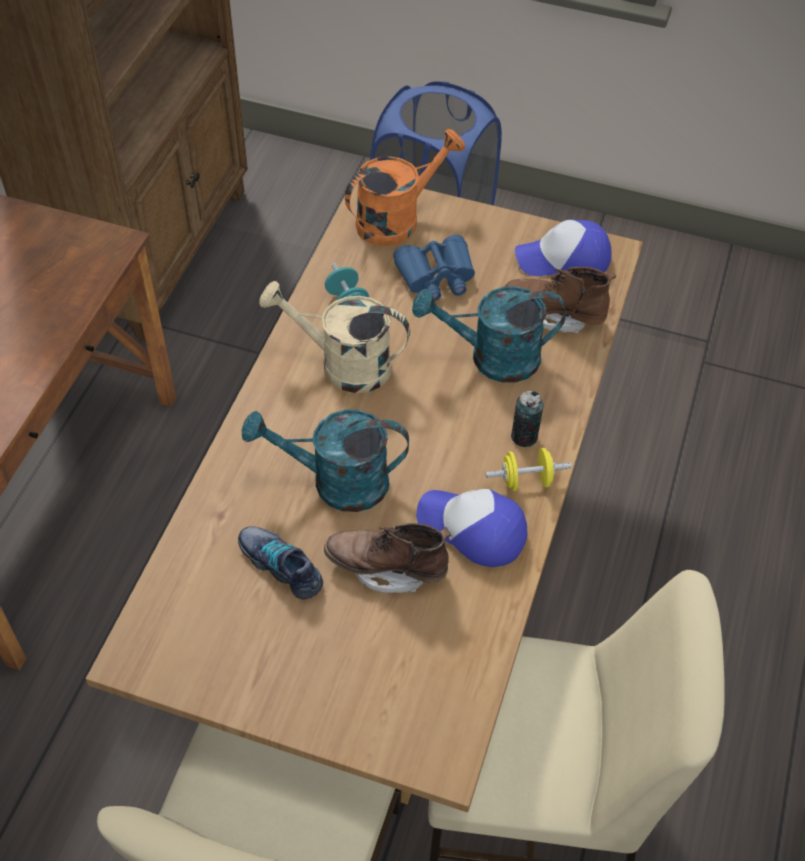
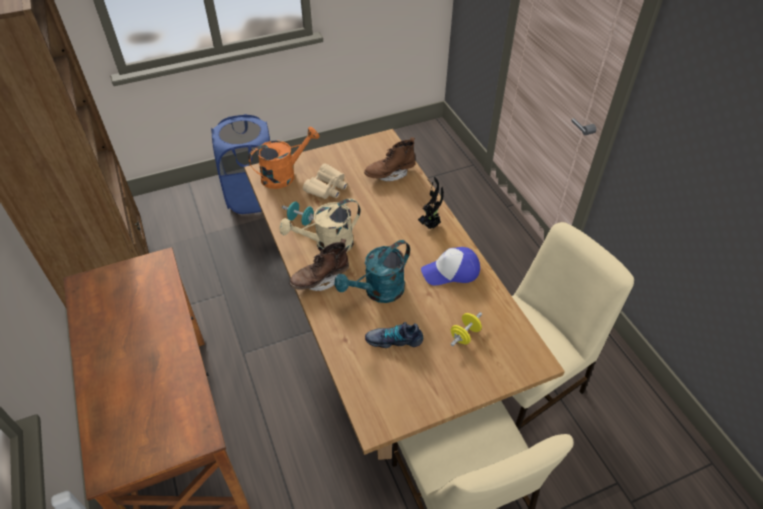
camera: 40 degrees left, 5 degrees down
(387, 568) = (436, 309): brown boot -> brown boot (320, 280)
(397, 219) = (284, 175): orange watering can -> orange watering can turned 45 degrees clockwise
(436, 276) = (327, 187): blue binoculars -> beige binoculars
(492, 358) = (385, 204): turquoise watering can -> none
(524, 436) = (430, 225): can -> potted plant
(526, 480) = (450, 240): yellow dumbbell -> yellow dumbbell (465, 335)
(563, 259) = (370, 151): cap -> none

